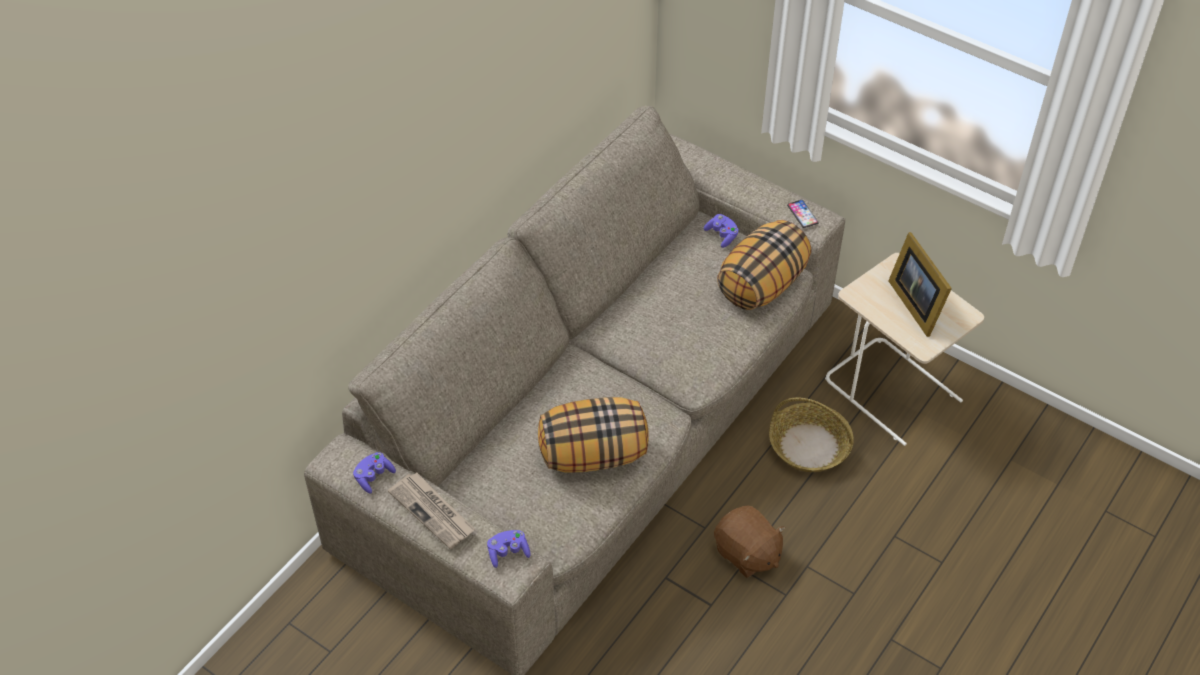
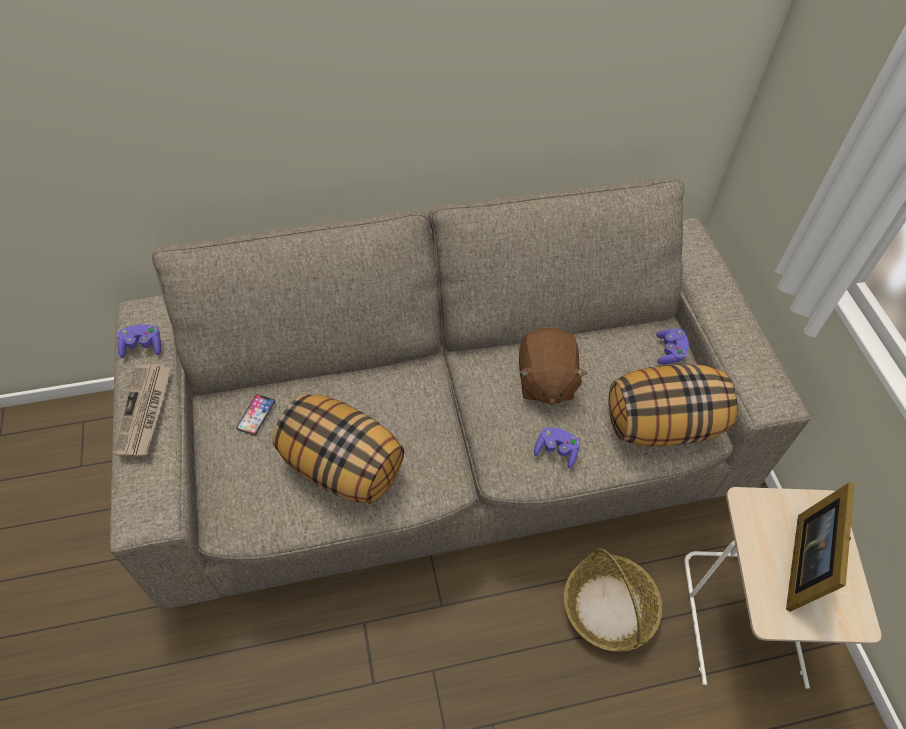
camera: 40 degrees right, 5 degrees up
(508, 553) = (155, 498): purple game controller -> purple game controller (556, 451)
(747, 554) = (452, 662): brown plush toy -> brown plush toy (545, 381)
(802, 214) = (763, 383): phone -> phone (256, 415)

